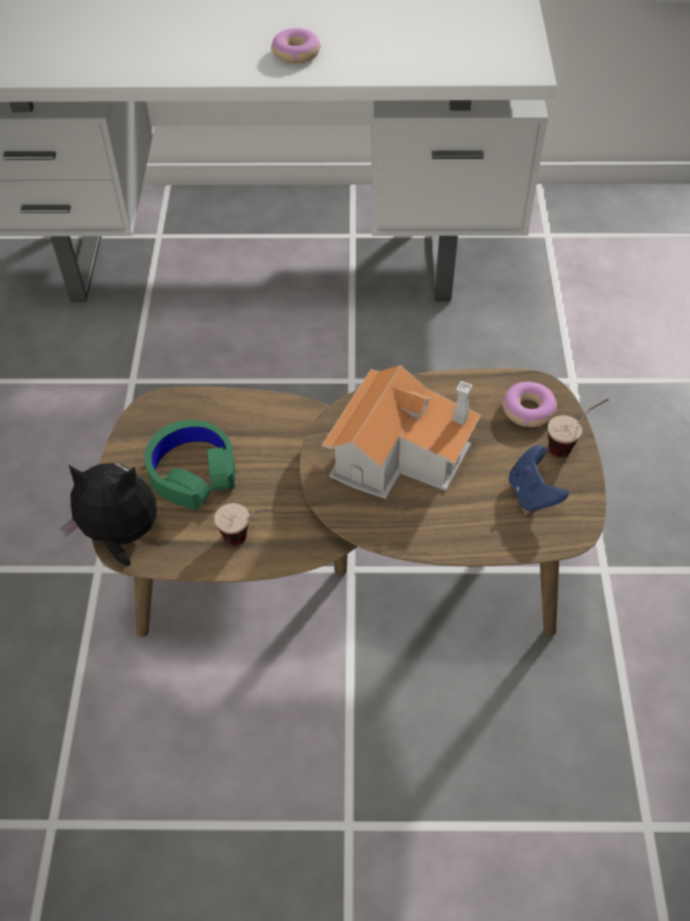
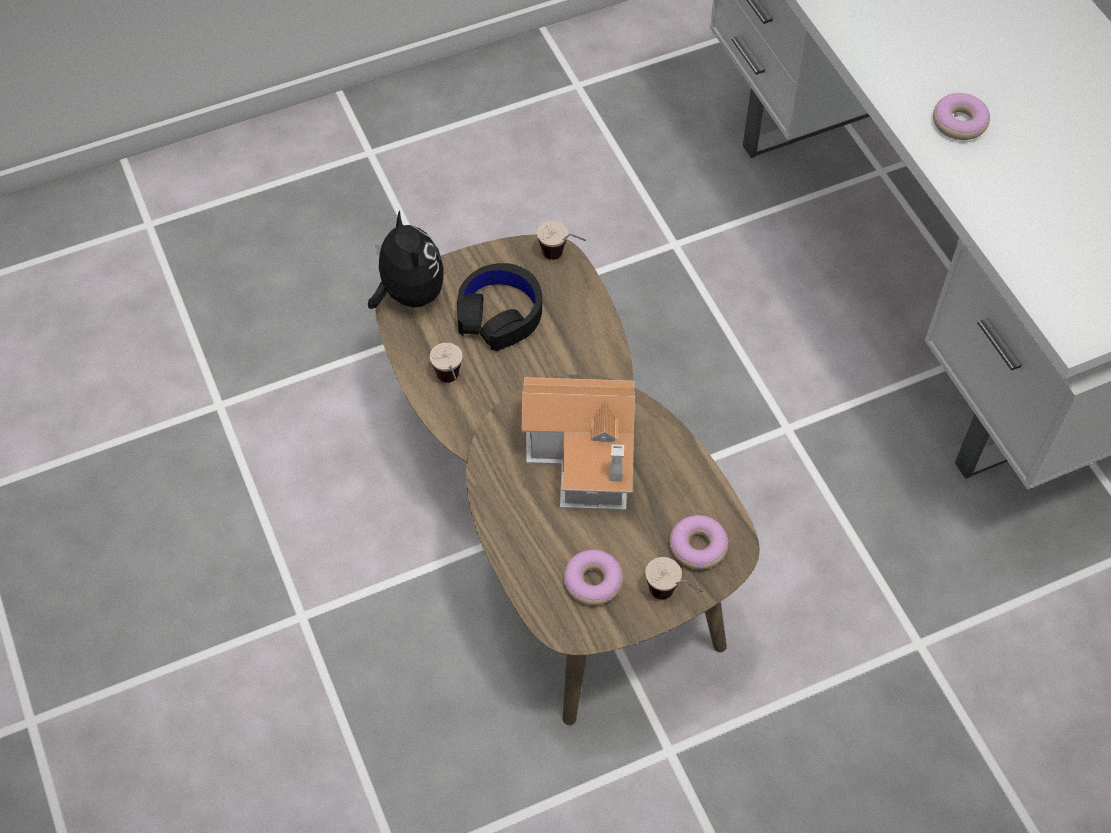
camera: 65 degrees right, 5 degrees up
(163, 404) = (562, 258): none -> cup
(193, 472) = (499, 314): green headphones -> black headphones
(532, 493) = (593, 582): blue game controller -> donut

